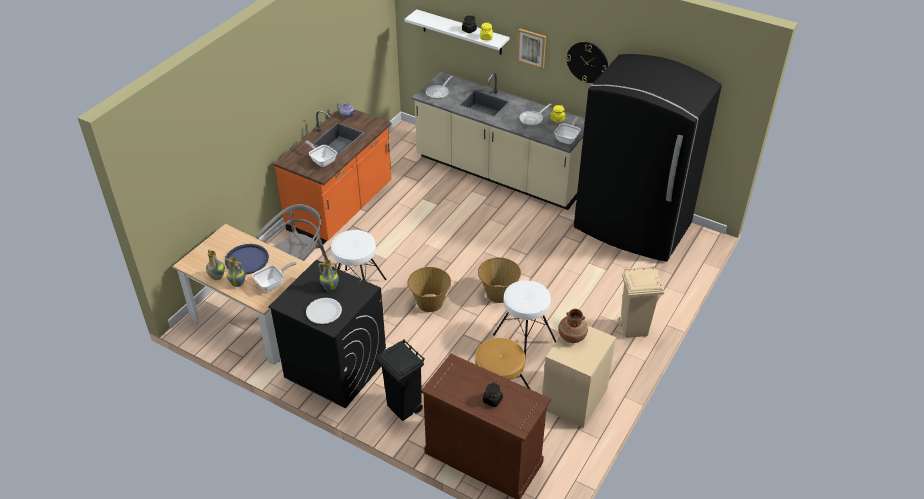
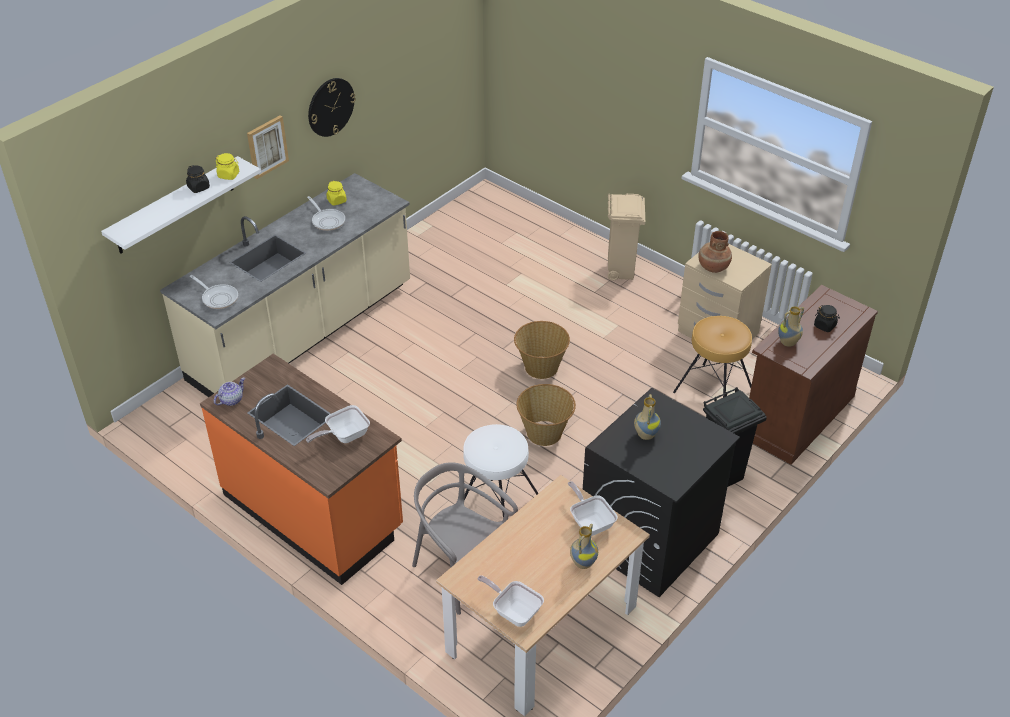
camera: 80 degrees left, 0 degrees up
(216, 277) = (564, 589): vase -> vase (788, 343)
(247, 260) = (531, 552): blue tray -> none
(324, 311) = (692, 443): white plate -> none
(524, 339) = (622, 357): white stool -> none
(568, 138) = (382, 199): frying pan -> frying pan (514, 611)
(632, 227) = (453, 240): black fridge -> none

